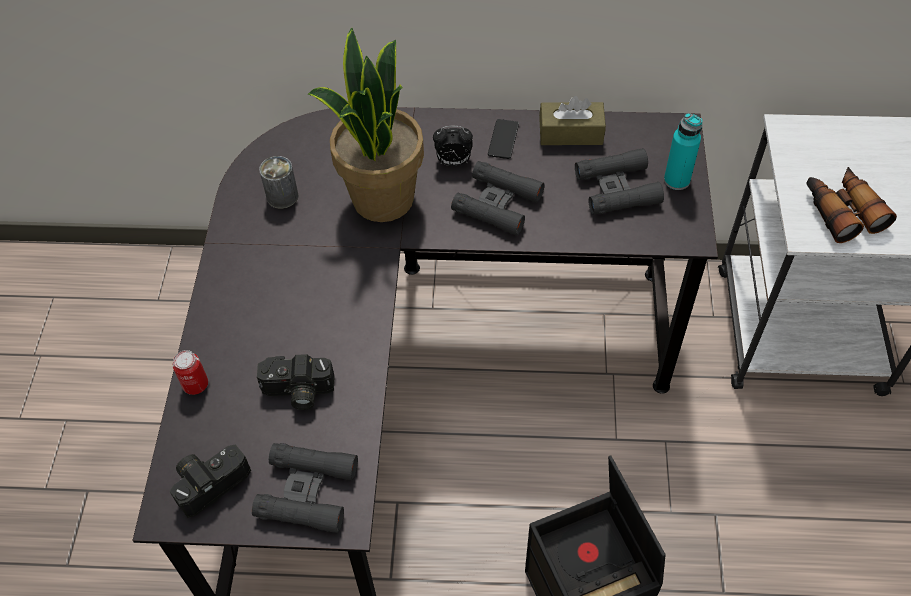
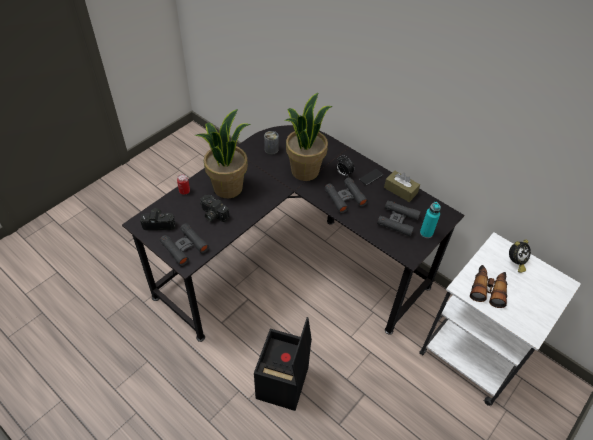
camera: 35 degrees right, 5 degrees down
(273, 320) = (228, 187): none -> potted plant
(836, 143) = (515, 262): none -> alarm clock

